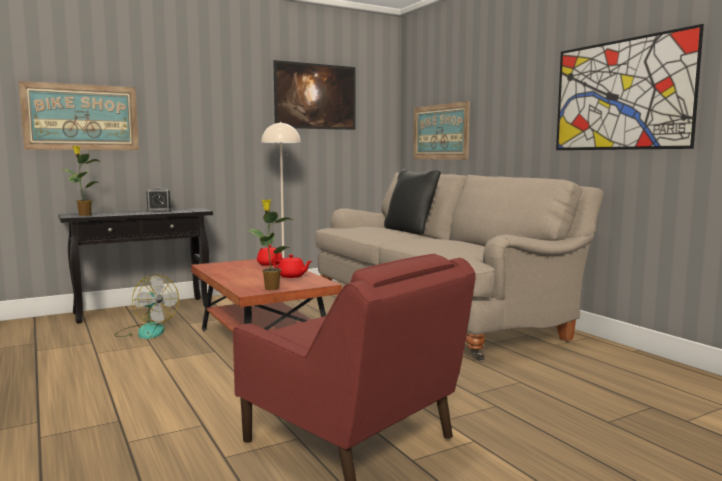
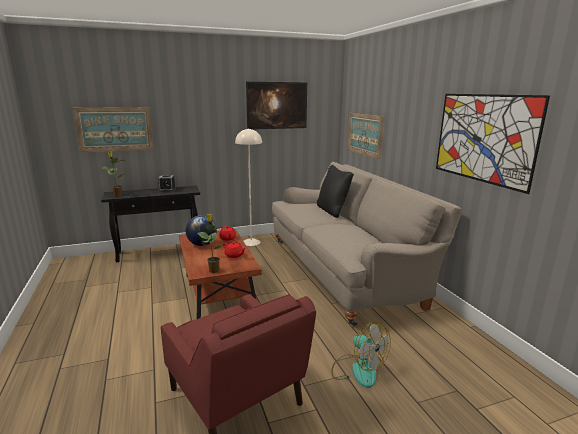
camera: 10 degrees right, 10 degrees up
(146, 331) = (153, 273): fan -> fan (358, 370)
(235, 270) = (202, 244): none -> globe

